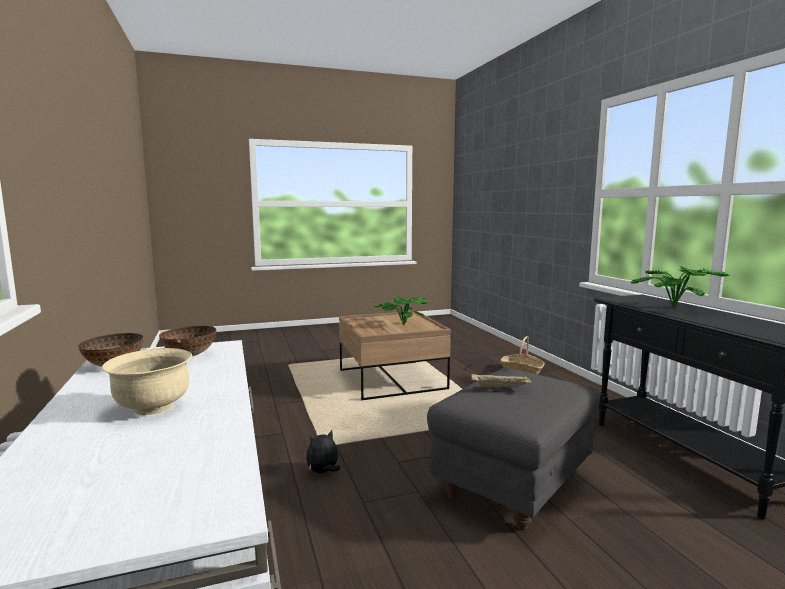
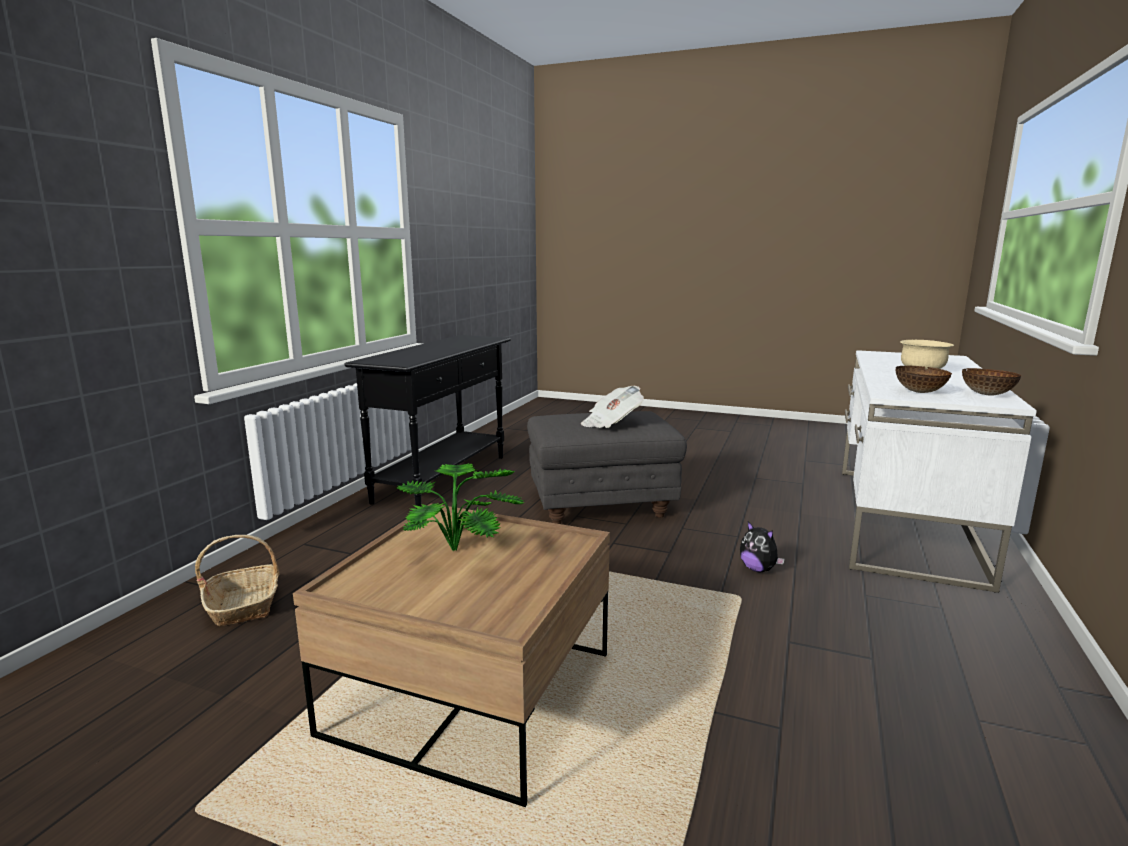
camera: 140 degrees left, 5 degrees up
(323, 472) = (758, 569): plush toy -> plush toy turned 45 degrees clockwise
(501, 389) = (611, 423): beige tray -> newspaper
(674, 308) = (423, 352): potted plant -> none

